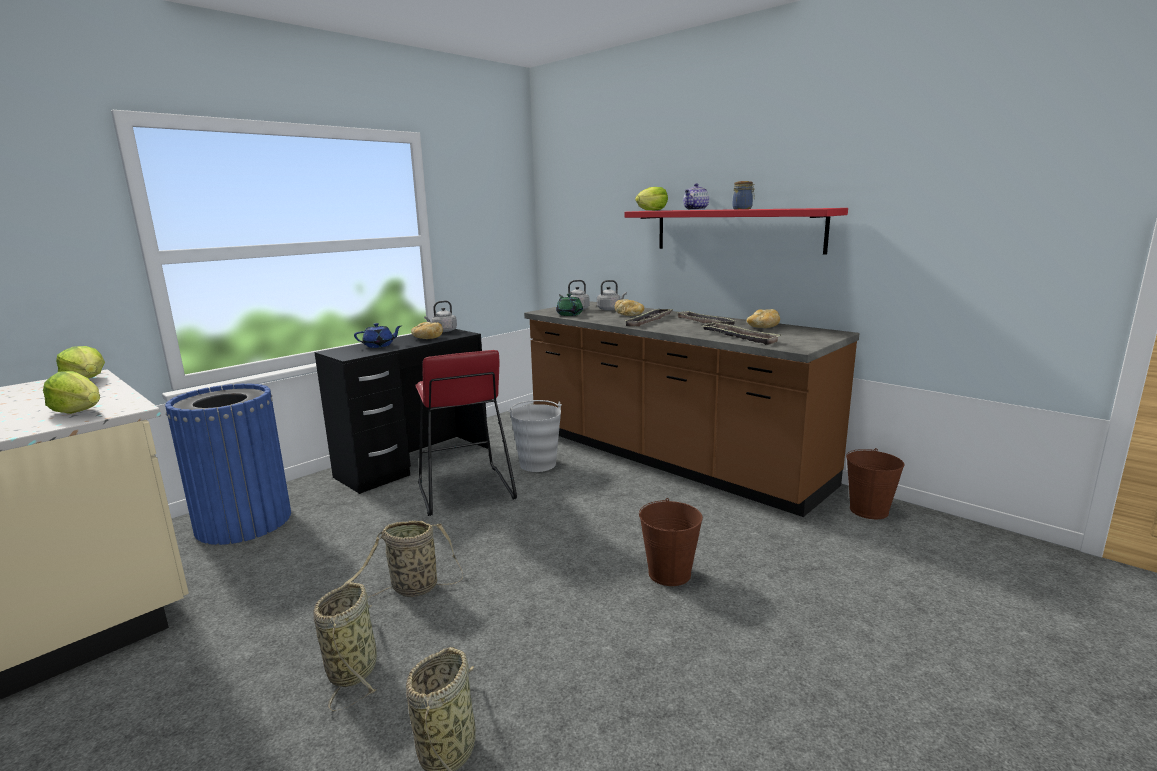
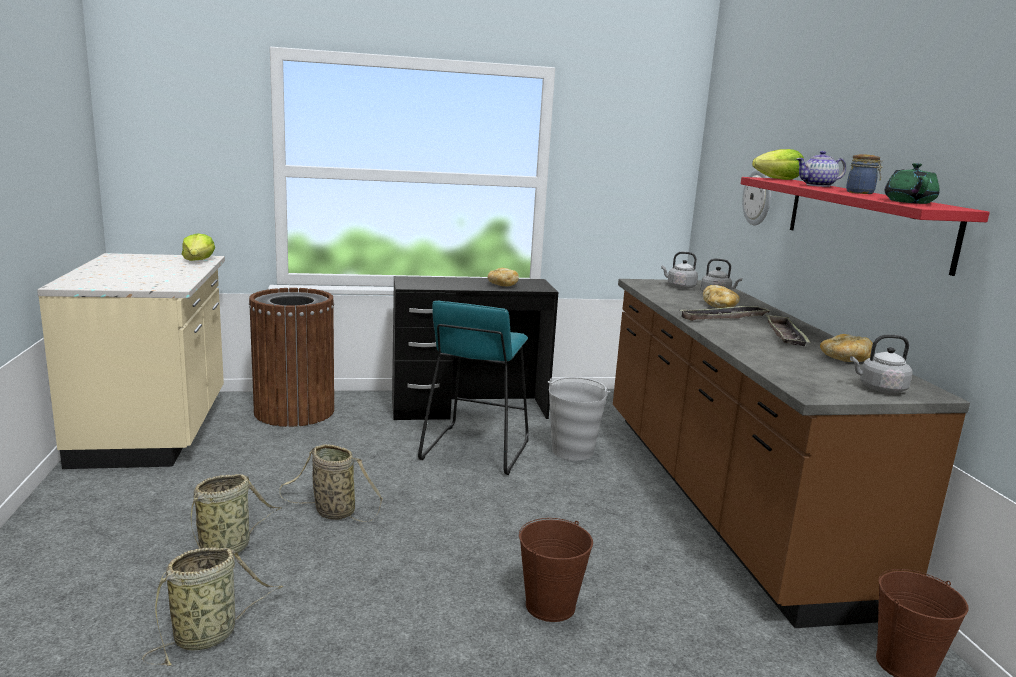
camera: 35 degrees right, 0 degrees up
(79, 412) = (150, 282): lettuce -> none
(244, 522) = (294, 411): blue trash can -> brown trash can
(379, 345) = (450, 282): blue teapot -> none
(443, 331) = (531, 281): grey kettle -> grey kettle (879, 389)
(464, 490) = (475, 449): red stool -> turquoise stool
(569, 314) = (656, 291): green teapot -> green teapot (909, 202)
(616, 229) = (758, 197): none -> wall clock
(739, 337) = (775, 362): tray -> none

